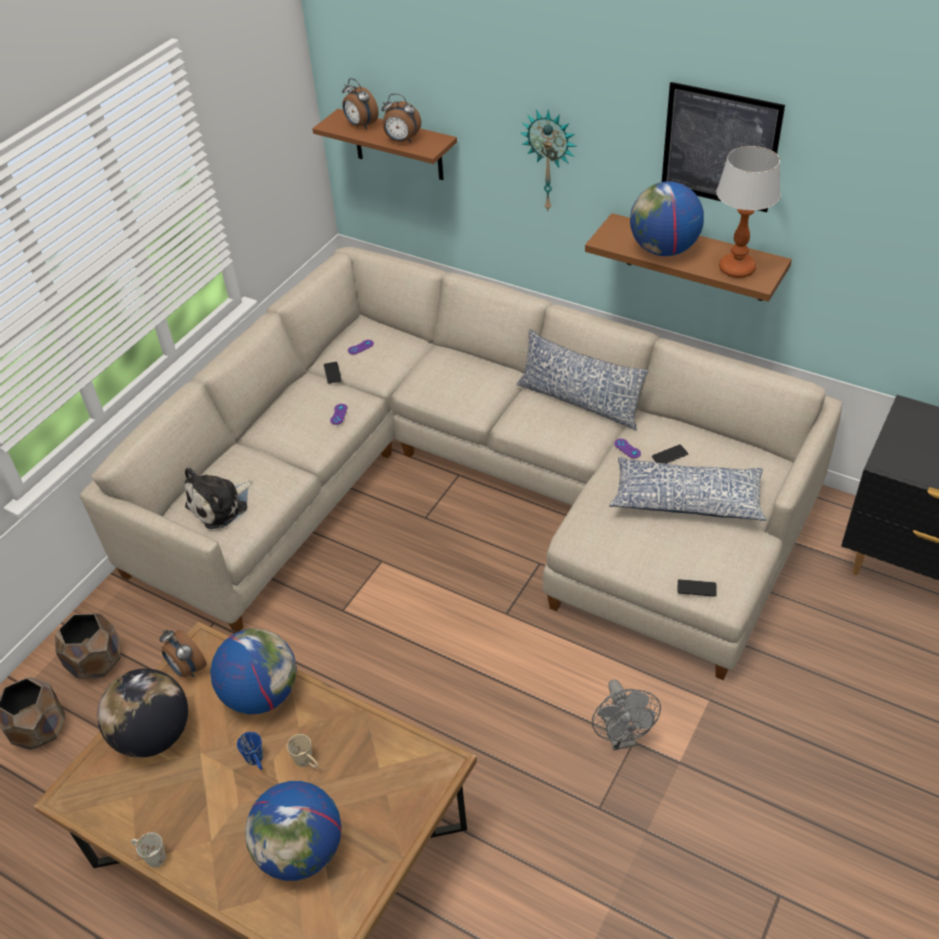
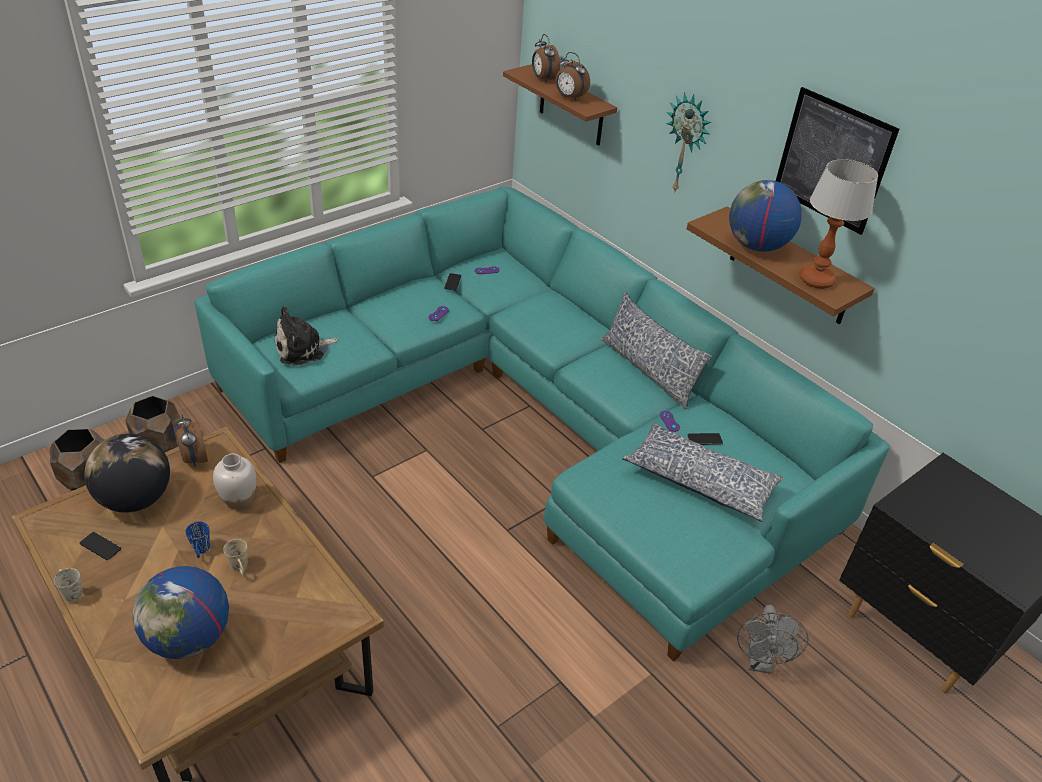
camera: 15 degrees right, 5 degrees down
(261, 694) = (239, 500): globe -> white vase
(474, 487) = (537, 420): beige sofa -> turquoise sofa
(621, 737) = (552, 674): grey fan -> grey fan (760, 662)
(696, 588) = (669, 559): phone -> phone (100, 546)

